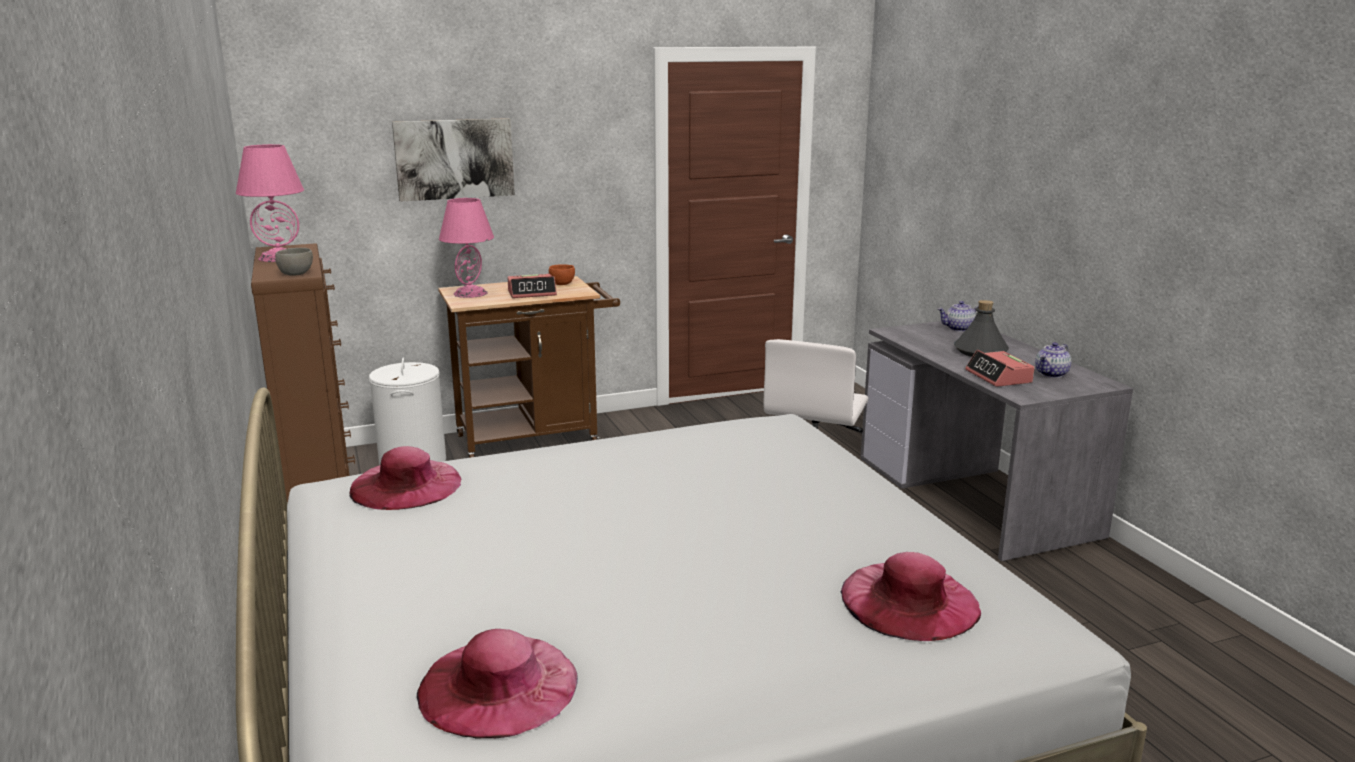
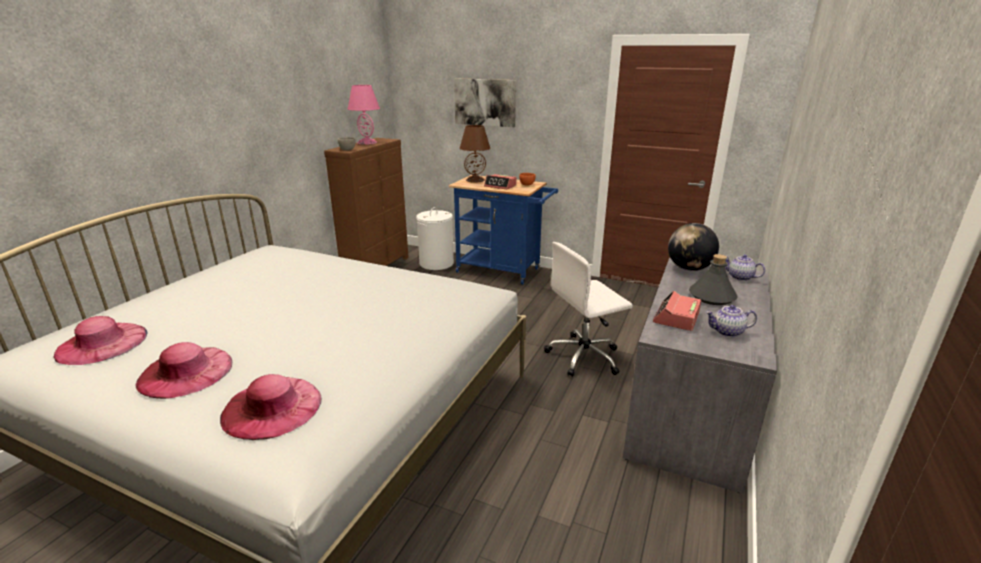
camera: 45 degrees right, 5 degrees up
(406, 485) = (277, 256): pink hat -> pink hat (186, 372)
(470, 293) = (475, 180): pink table lamp -> brown table lamp
(536, 438) = (503, 271): brown cart -> blue cart
(908, 334) = (689, 268): none -> globe

